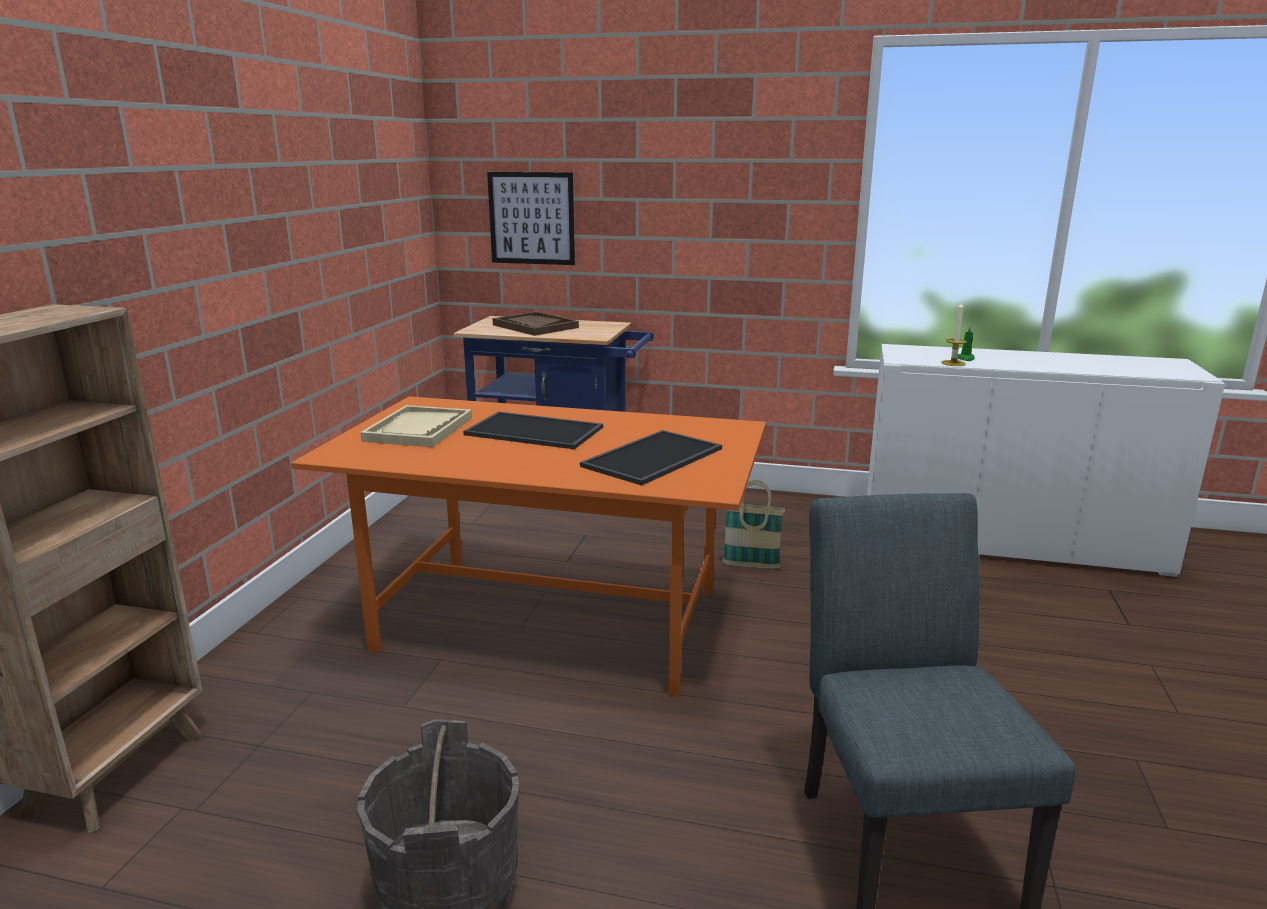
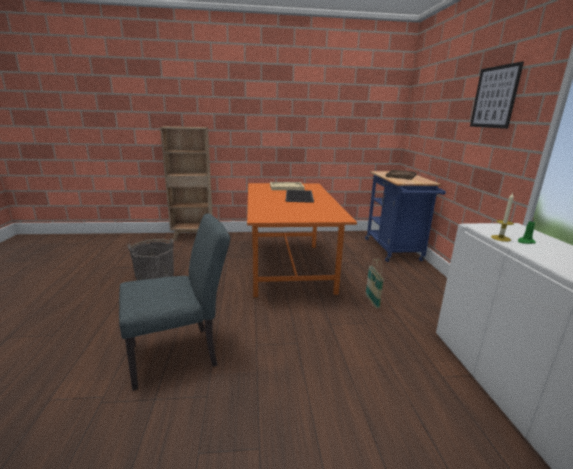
camera: 70 degrees right, 0 degrees up
(531, 218) = (425, 129): picture -> picture (494, 97)
(653, 458) = (285, 210): tray -> none

